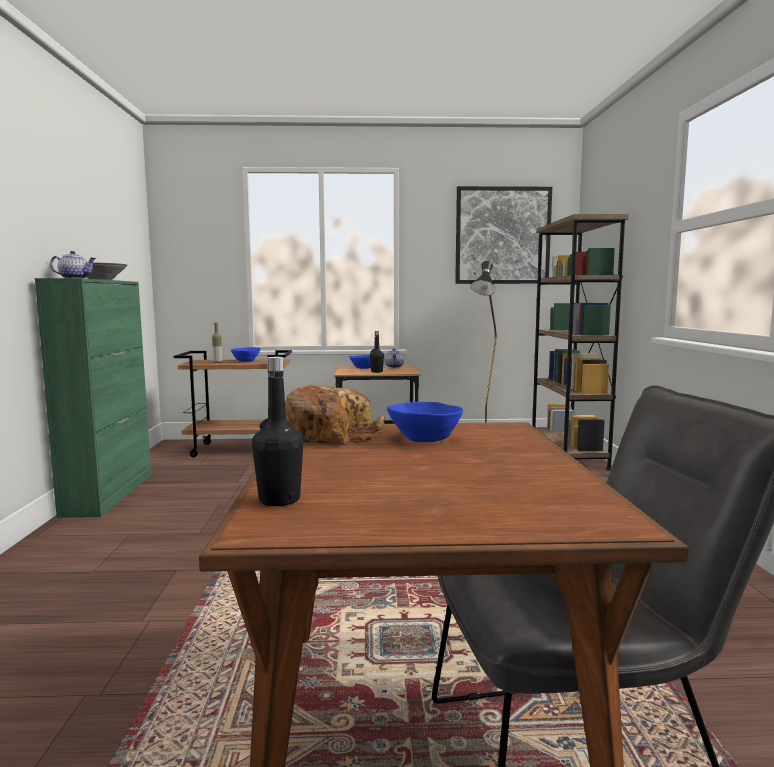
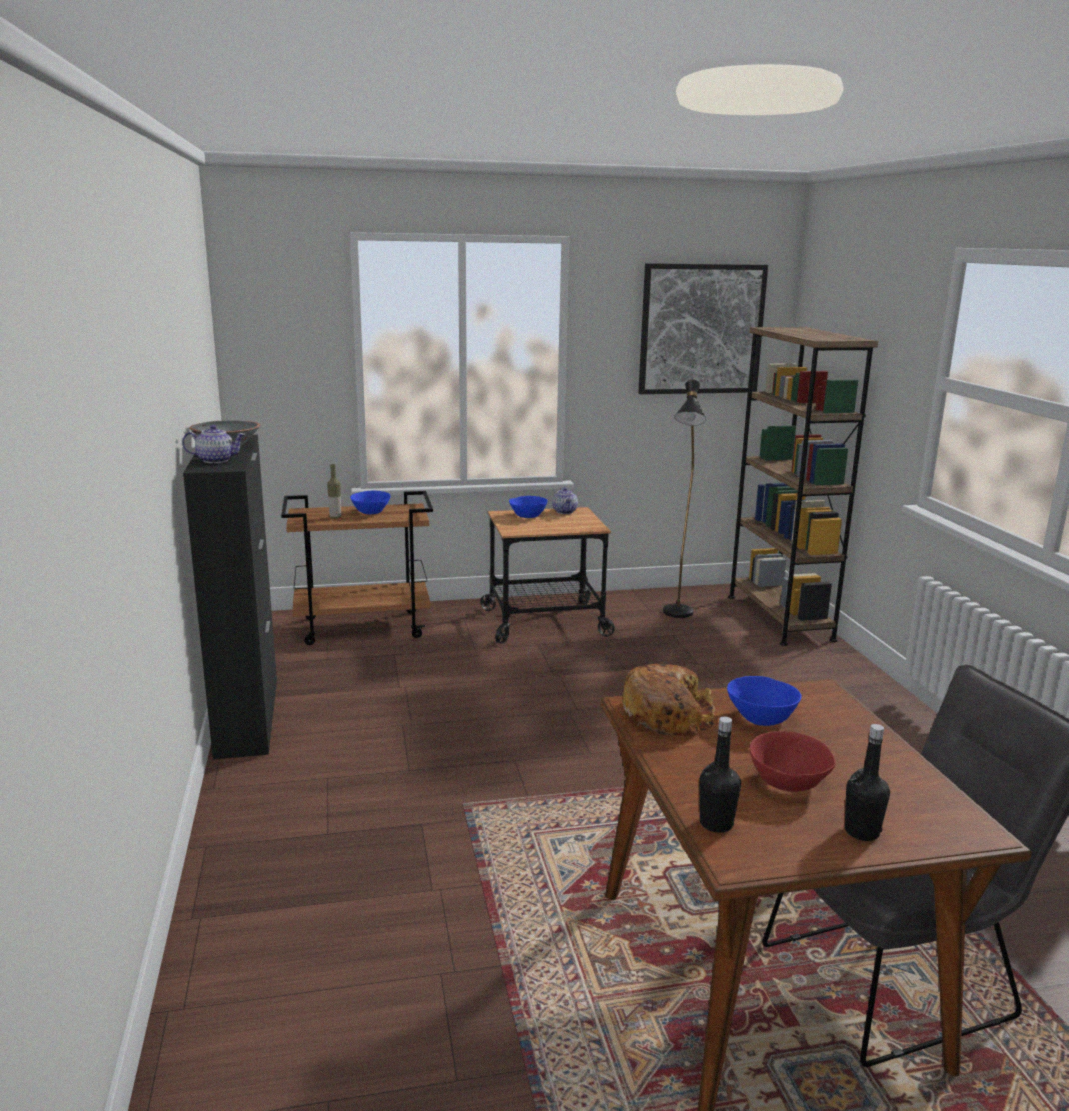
camera: 10 degrees left, 10 degrees up
(109, 493) = (248, 716): green cabinet -> black cabinet
(377, 372) = (552, 527): black bottle -> black bottle (861, 832)
(403, 476) = (787, 783): none -> red bowl

